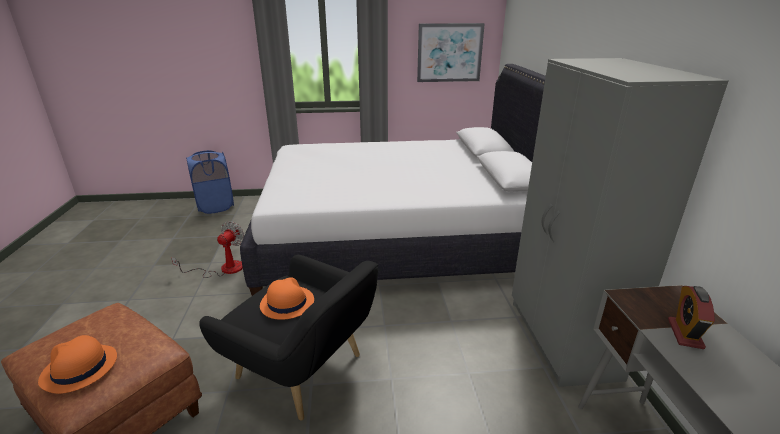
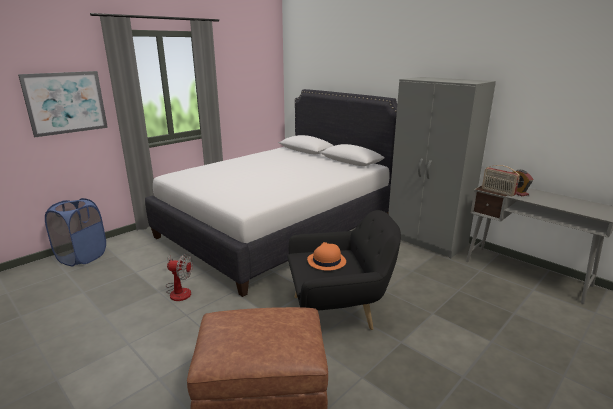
camera: 40 degrees left, 5 degrees down
(79, 369) = (279, 341): orange hat -> none
(223, 269) = (179, 290): fan -> fan turned 120 degrees clockwise
(449, 53) = (254, 85): picture -> picture (66, 103)
(641, 314) = (497, 192): none -> radio

